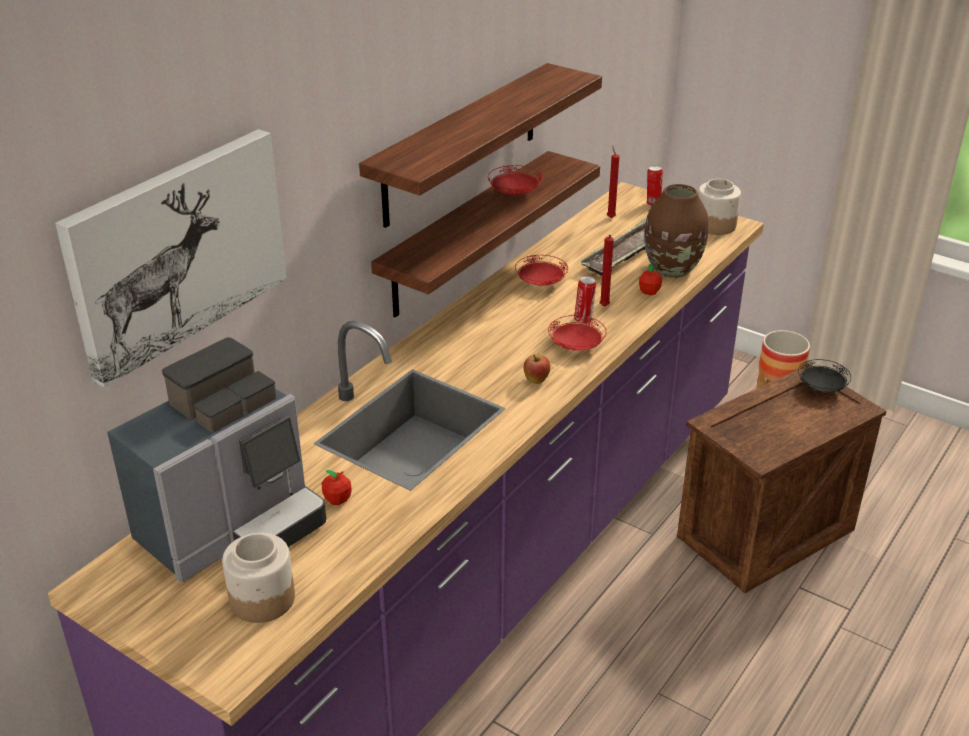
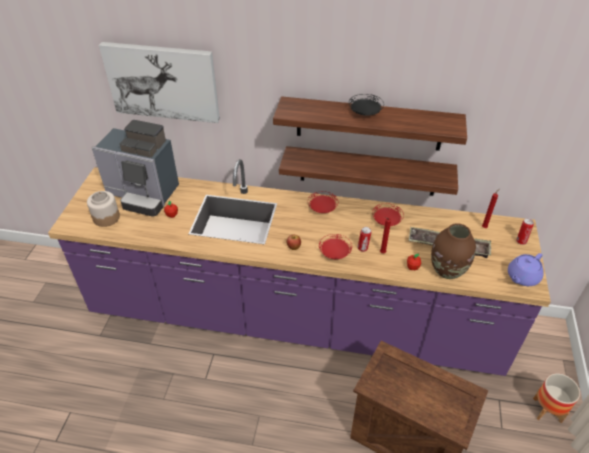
camera: 65 degrees right, 10 degrees up
(515, 193) = (392, 168): red plate -> red plate (322, 209)
(715, 225) = (522, 277): jar -> purple teapot
(822, 387) = (465, 403): black plate -> black plate (365, 113)

